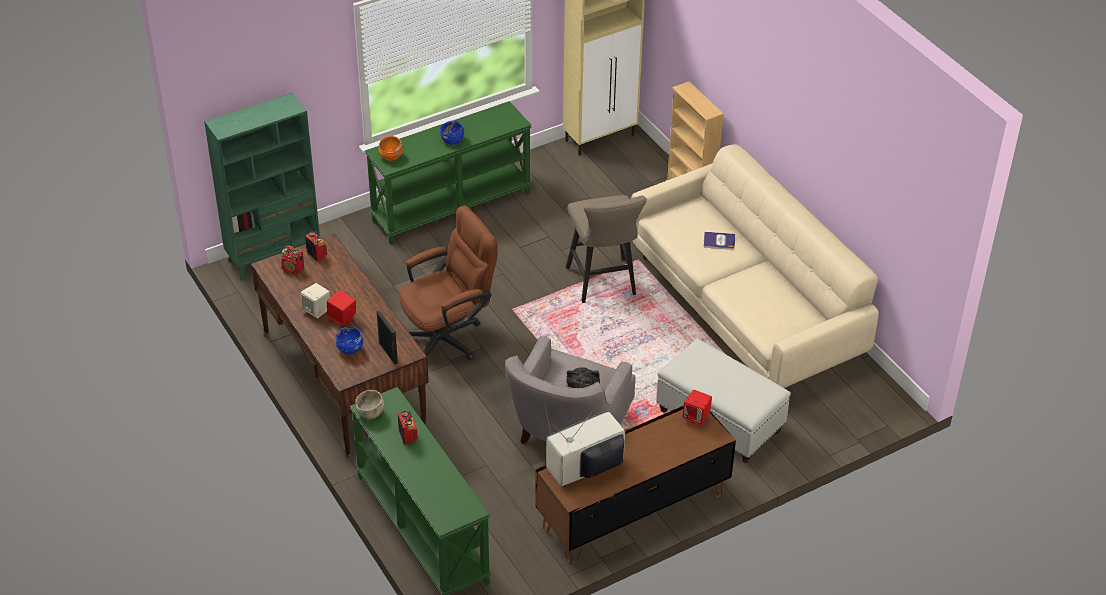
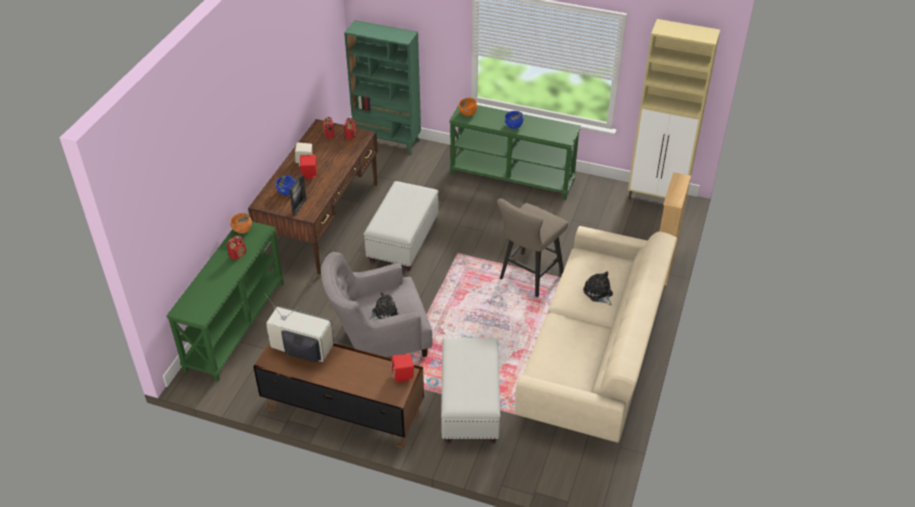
camera: 50 degrees right, 0 degrees up
(370, 412) = (242, 229): beige bowl -> orange bowl
(448, 336) = (403, 242): brown office chair -> white ottoman
(719, 241) = (598, 293): book -> plush toy

